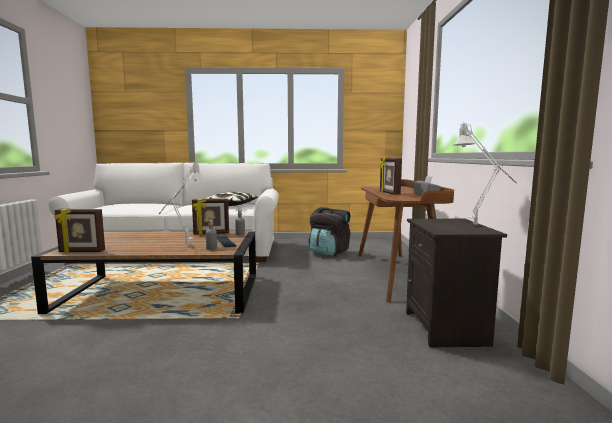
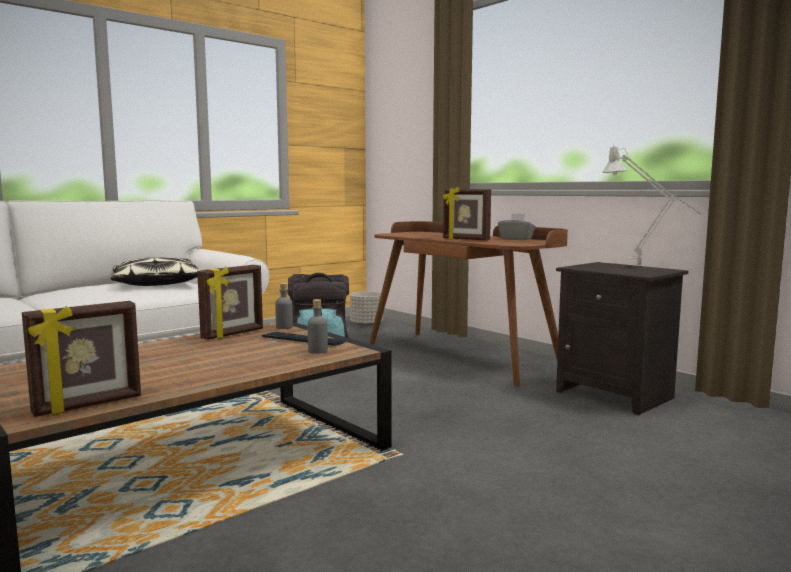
camera: 40 degrees left, 0 degrees up
(184, 246) = (261, 357): grey table lamp -> none
(382, 244) = (367, 324): none -> grey planter

